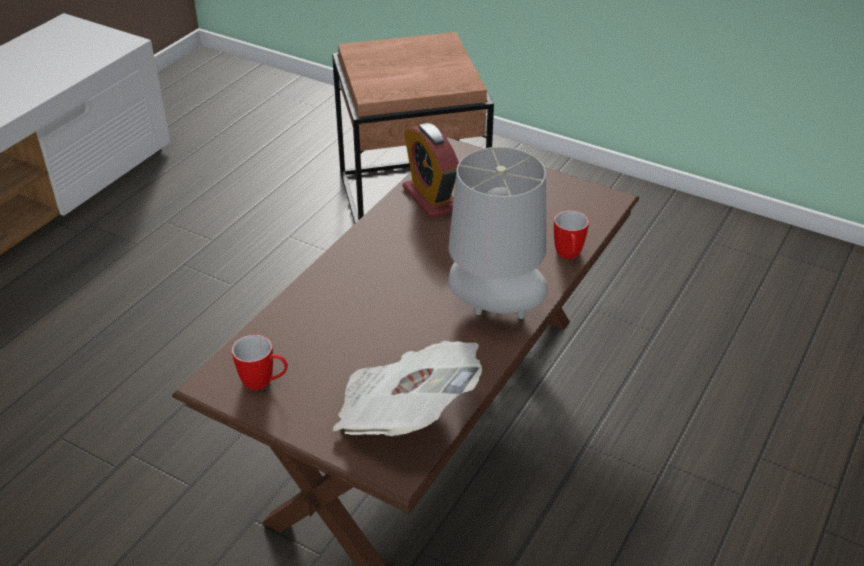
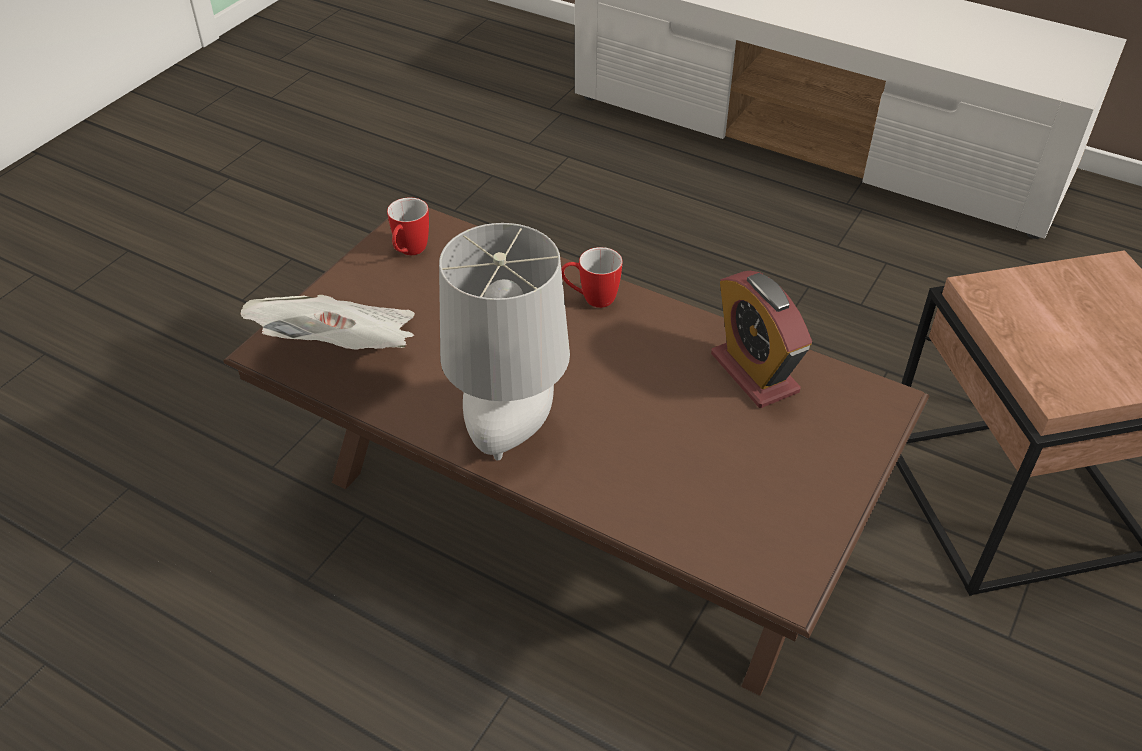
camera: 90 degrees right, 5 degrees up
(431, 198) = (754, 373): alarm clock -> alarm clock turned 90 degrees counterclockwise
(568, 257) = (628, 518): mug -> mug (591, 299)

